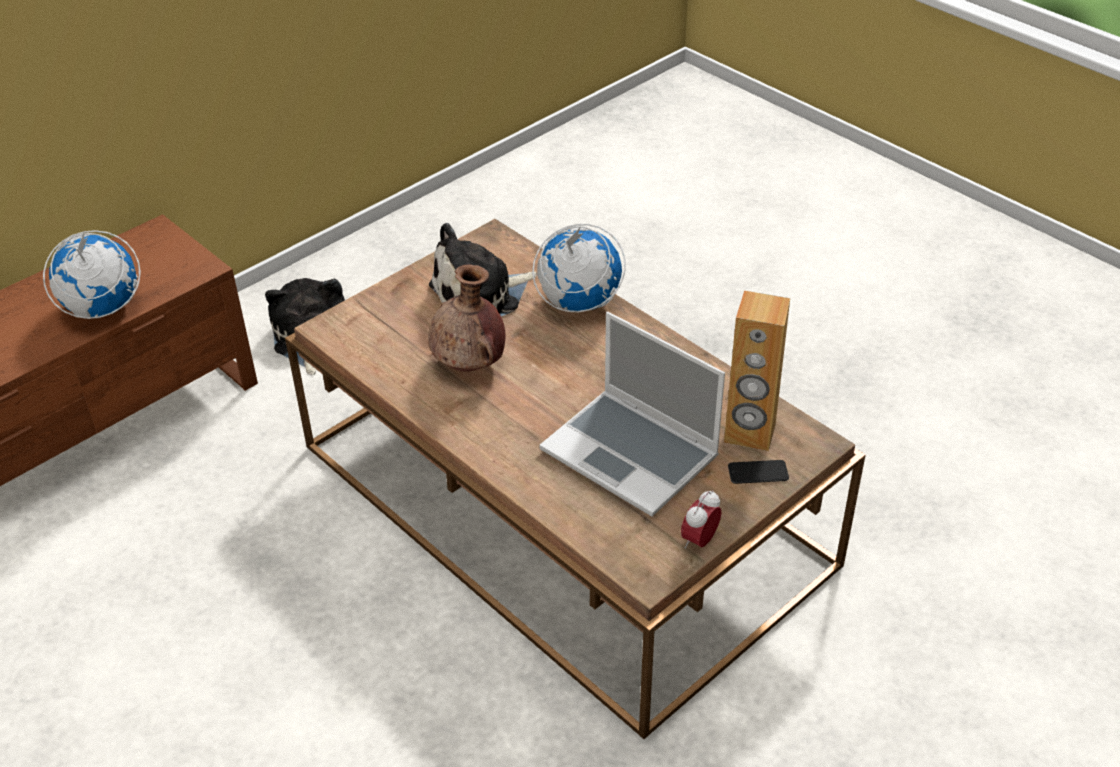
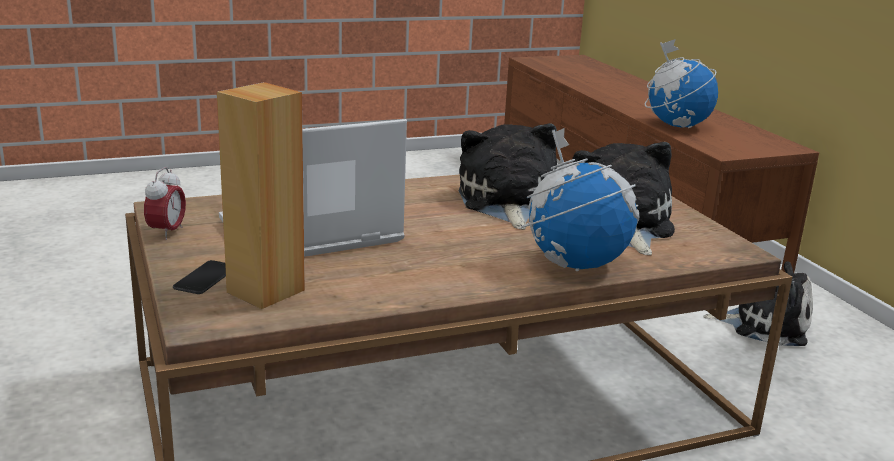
camera: 110 degrees right, 20 degrees down
(470, 365) = (507, 202): brown vase -> plush toy
(699, 540) = (167, 232): alarm clock -> alarm clock turned 45 degrees clockwise

